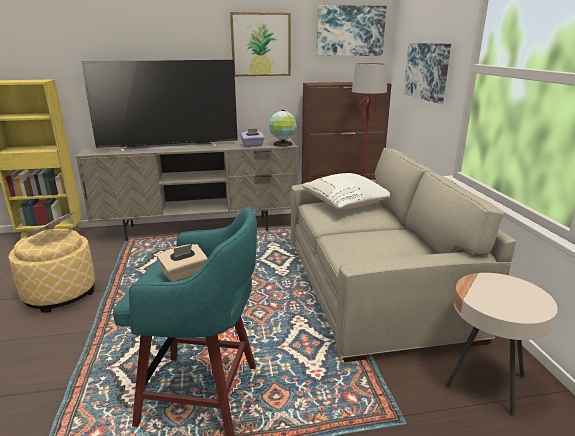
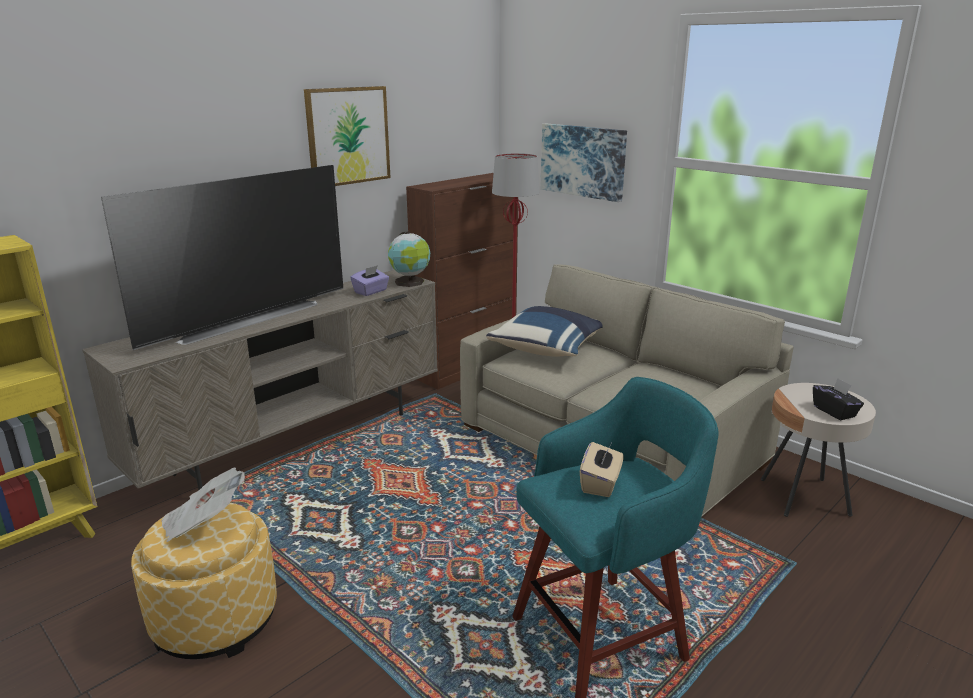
camera: 35 degrees left, 0 degrees up
(347, 205) = (548, 349): white pillow -> blue pillow
(350, 31) = (453, 107): picture -> none
(502, 305) = (834, 411): none -> black tissue box

